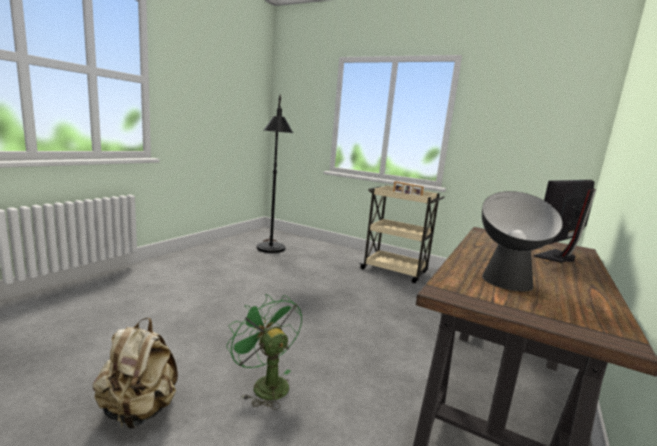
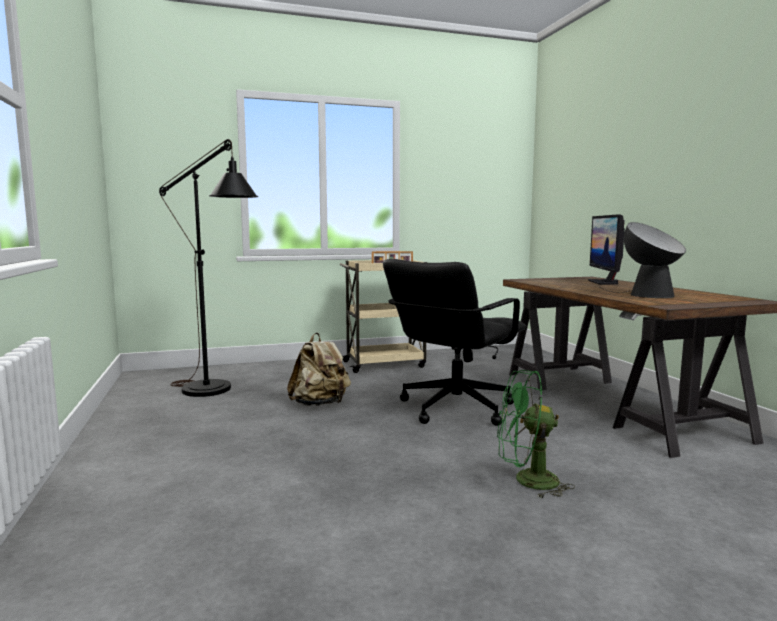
camera: 45 degrees left, 5 degrees down
(139, 411) = (511, 560): beige backpack -> beige backpack (320, 404)
(357, 318) = (454, 408): none -> black office chair

